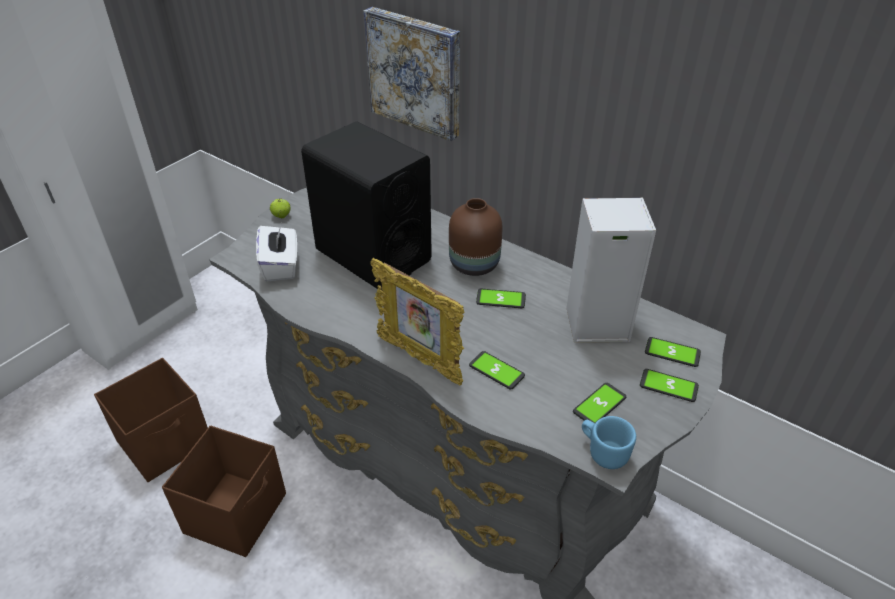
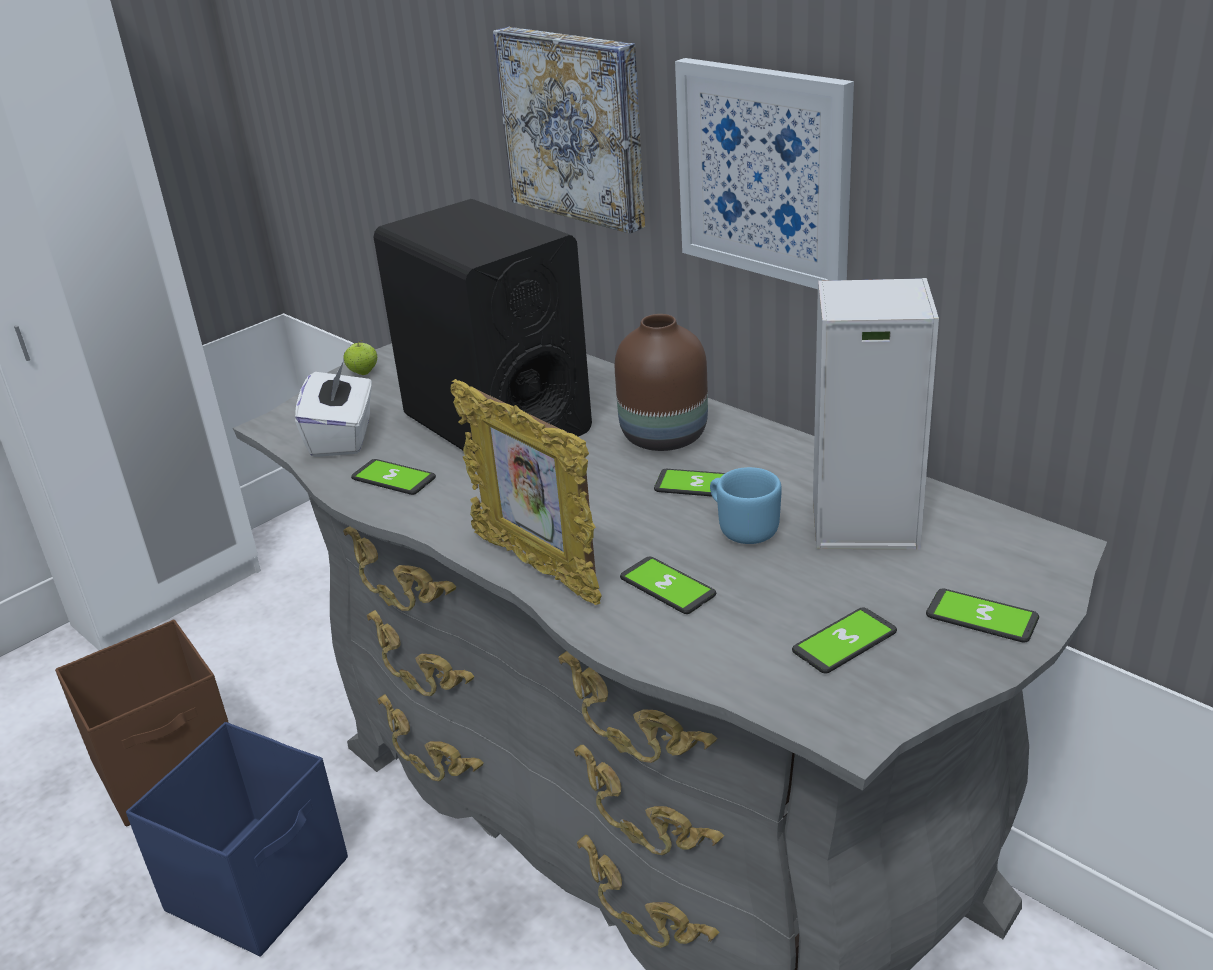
camera: 10 degrees right, 10 degrees down
(237, 513) = (261, 884): brown storage box -> blue storage box
(540, 117) = (765, 172): none -> picture
(603, 451) = (837, 713): blue mug -> blue mug (742, 528)
(672, 352) = (997, 567): phone -> phone (393, 478)

